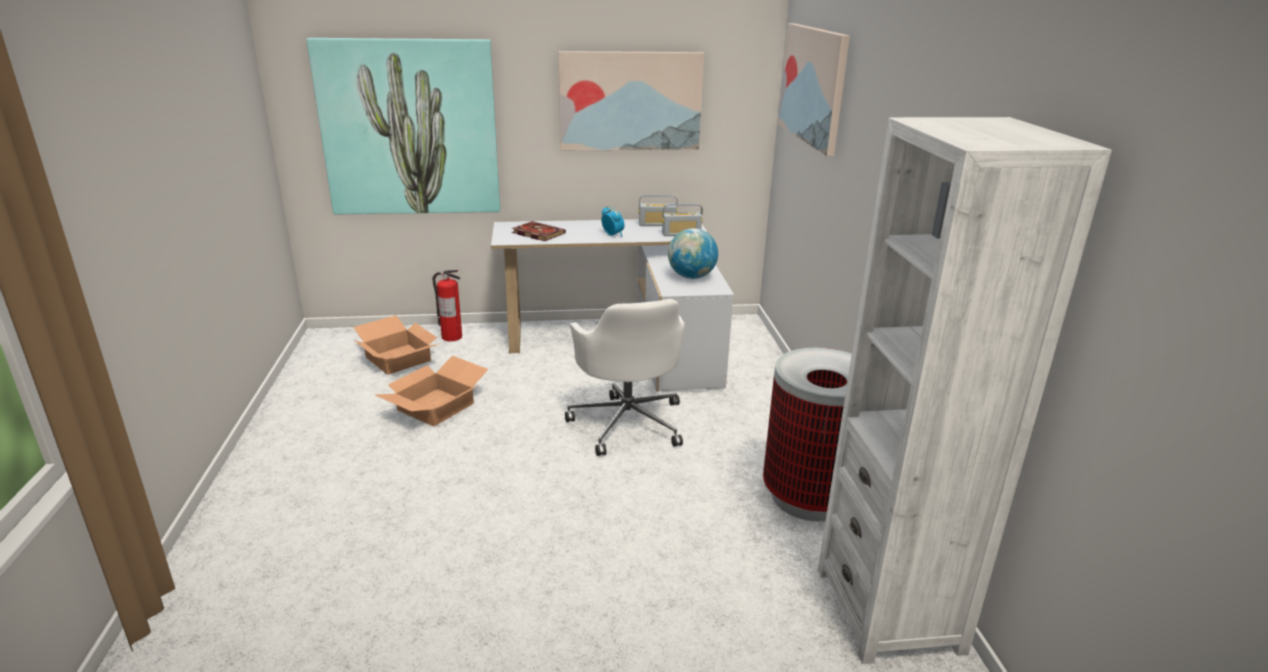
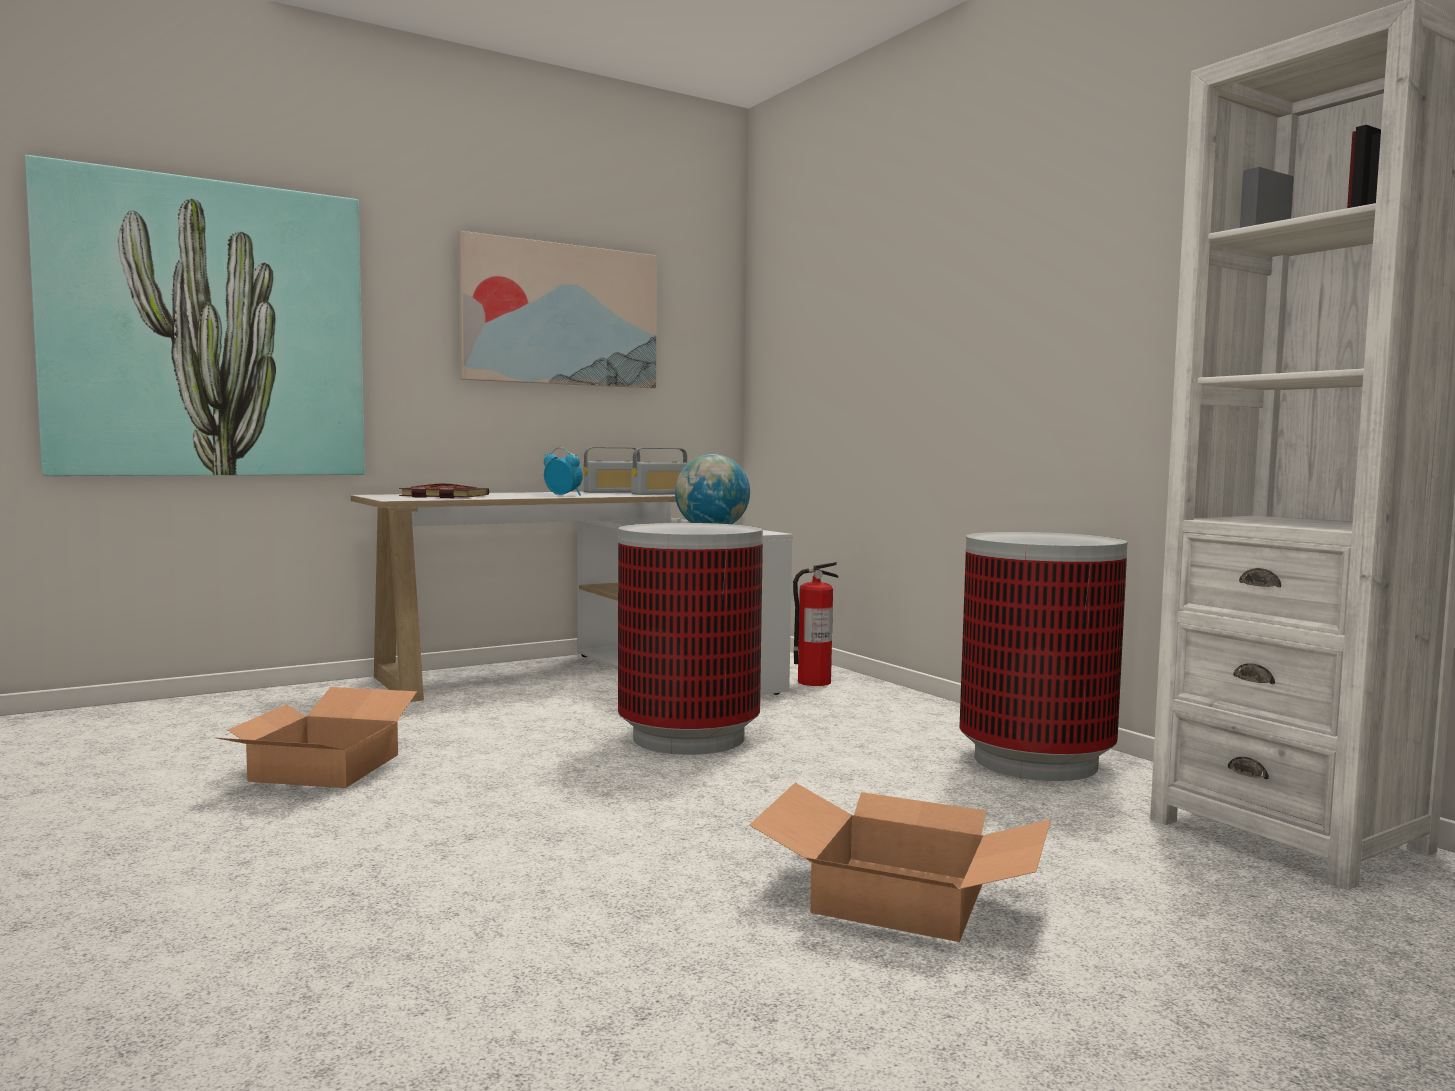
camera: 25 degrees left, 20 degrees down
(399, 359) = (193, 730): cardboard box -> cardboard box (902, 897)
(451, 337) = (276, 699): fire extinguisher -> fire extinguisher (813, 682)
(628, 422) = (688, 738): white office chair -> trash can
(813, 85) = (828, 273): picture -> none

